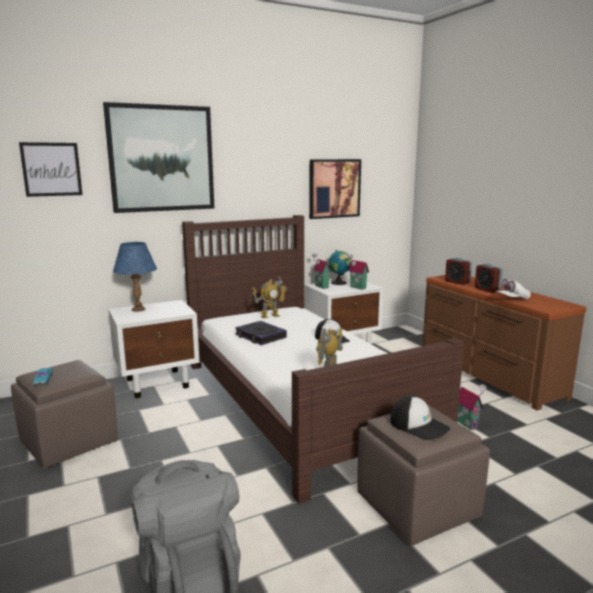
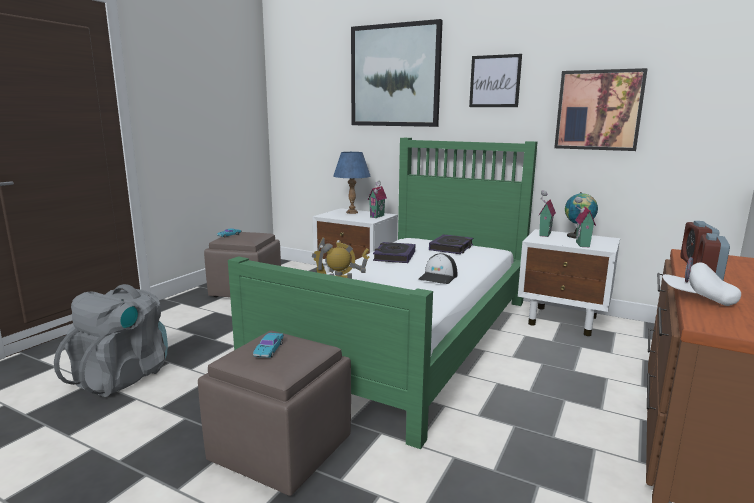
camera: 55 degrees right, 0 degrees up
(51, 169) = (315, 87): picture -> picture (495, 81)
(270, 316) = (451, 248): toy robot -> book
(299, 401) = (408, 336): brown bed -> green bed
(419, 425) = (269, 349): cap -> turquoise toy car
(468, 424) = (505, 445): toy house -> toy house (378, 216)

